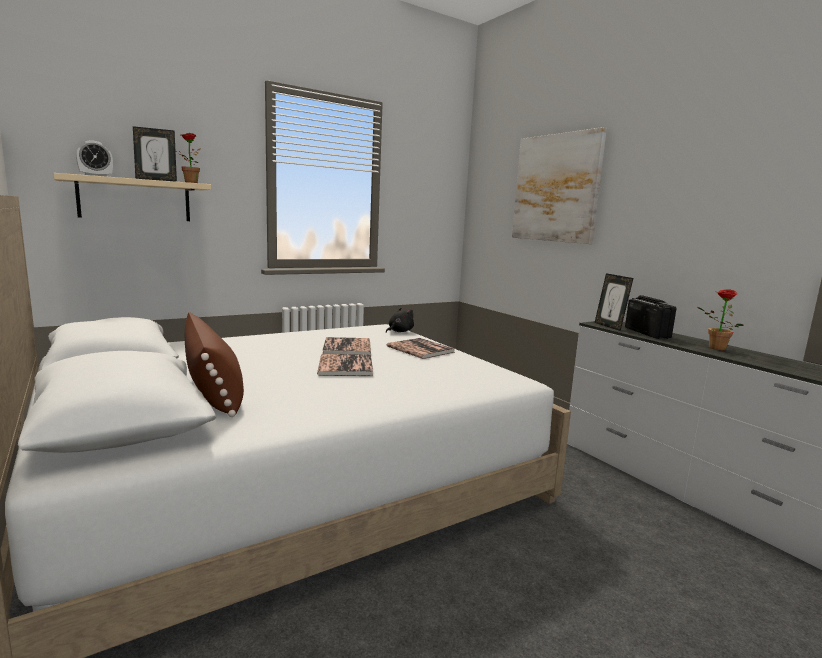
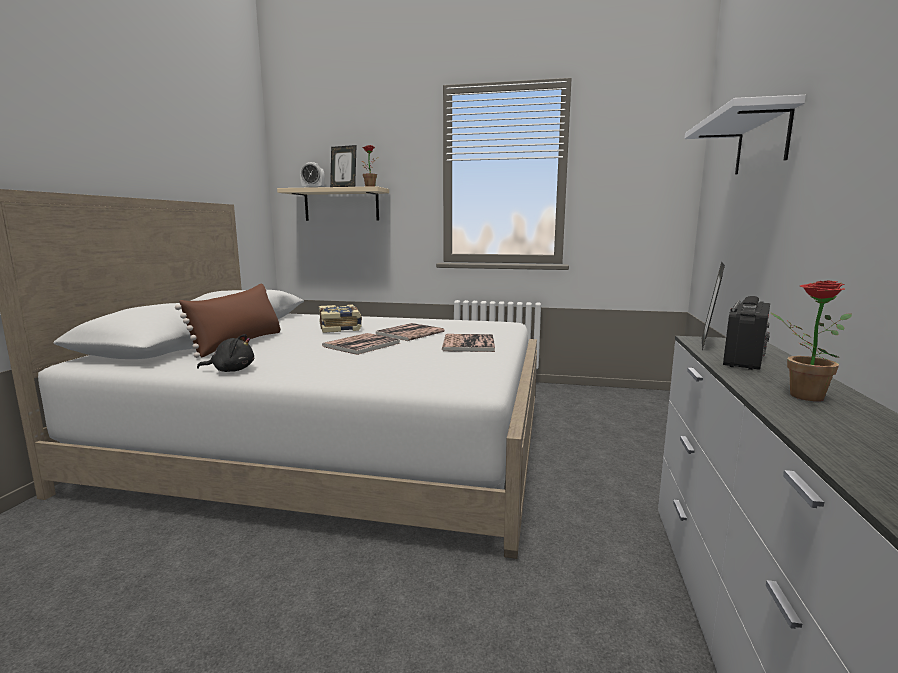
camera: 45 degrees right, 0 degrees up
(264, 353) = (341, 327): none -> book
(399, 331) = (502, 328): black plush toy -> black plush toy (231, 370)
(556, 188) = (762, 142): picture -> white shelf

